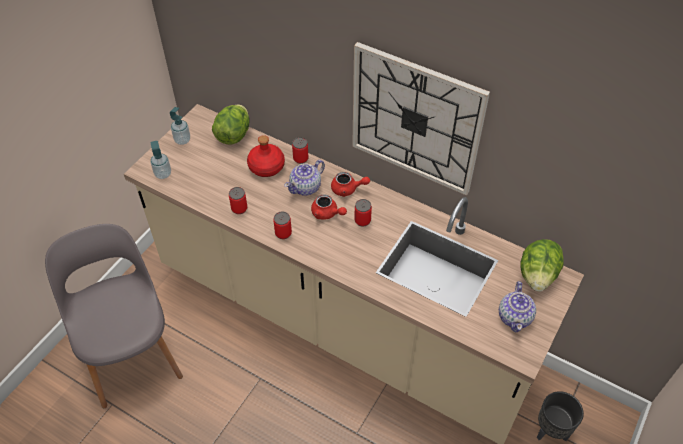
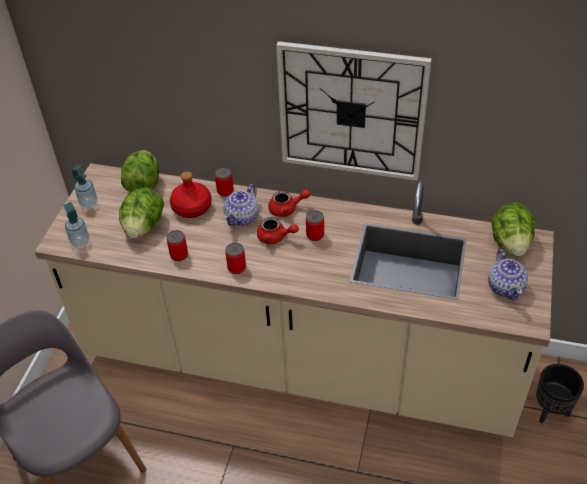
camera: 15 degrees left, 5 degrees down
(219, 174) = (144, 227): none -> lettuce

